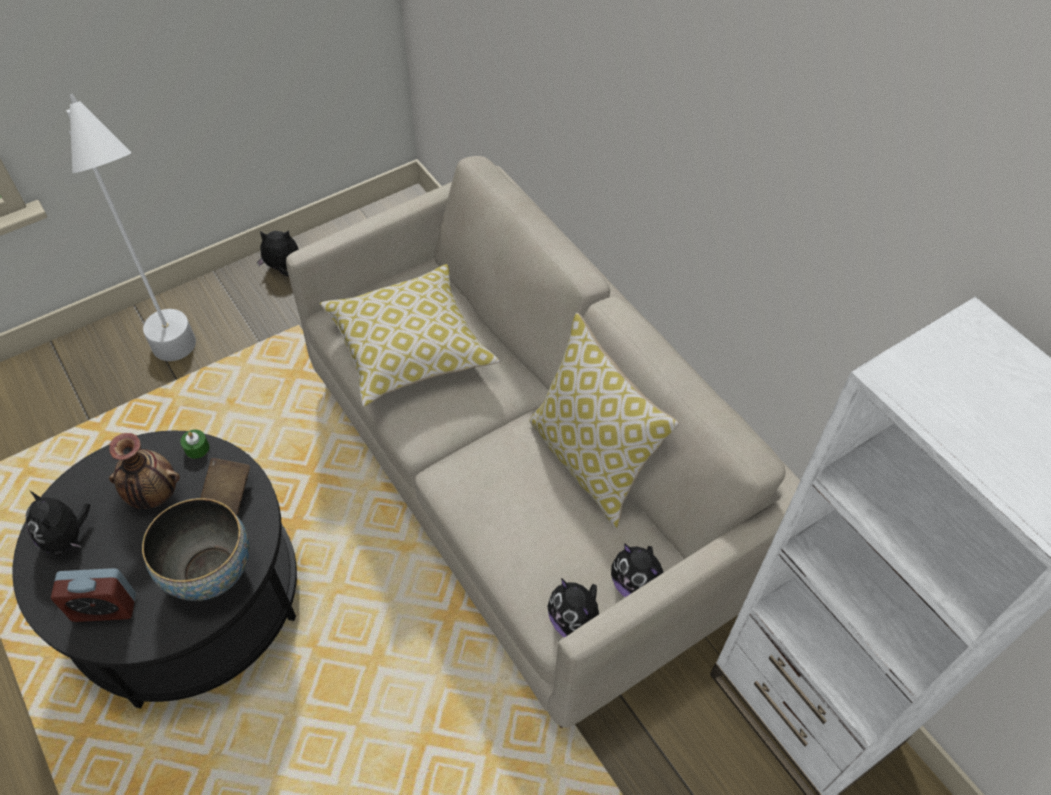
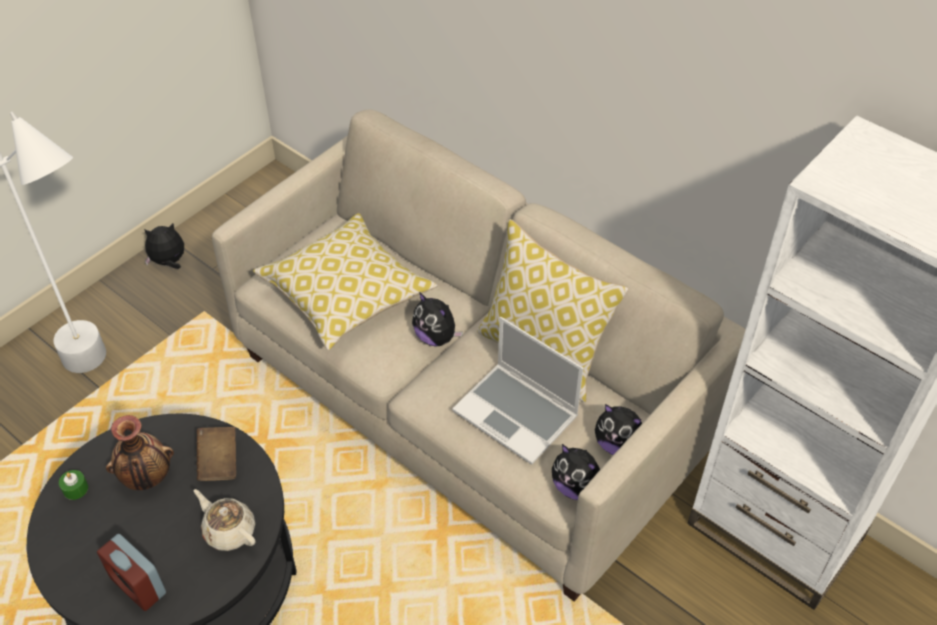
camera: 15 degrees left, 5 degrees down
(67, 537) = (76, 535): plush toy -> plush toy (436, 337)
(105, 608) = (138, 586): alarm clock -> alarm clock turned 60 degrees clockwise
(197, 448) = (173, 427): green candle -> green candle (75, 489)
(211, 572) = (229, 530): bowl -> beige teapot
(539, 523) = (517, 414): none -> laptop

